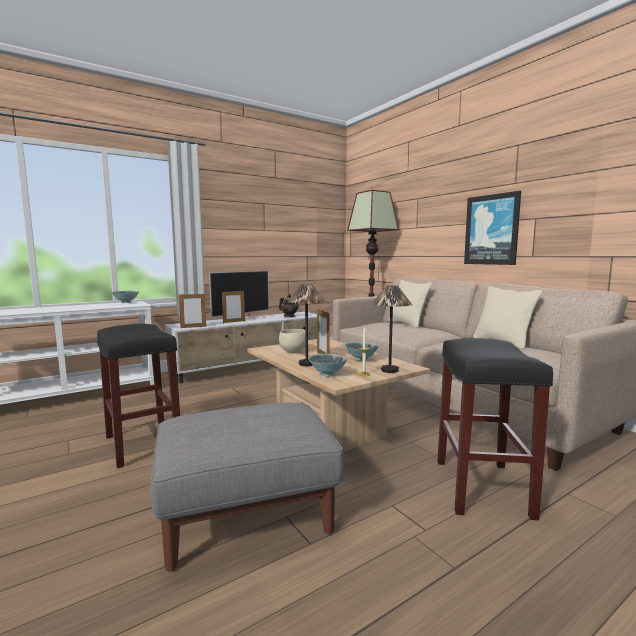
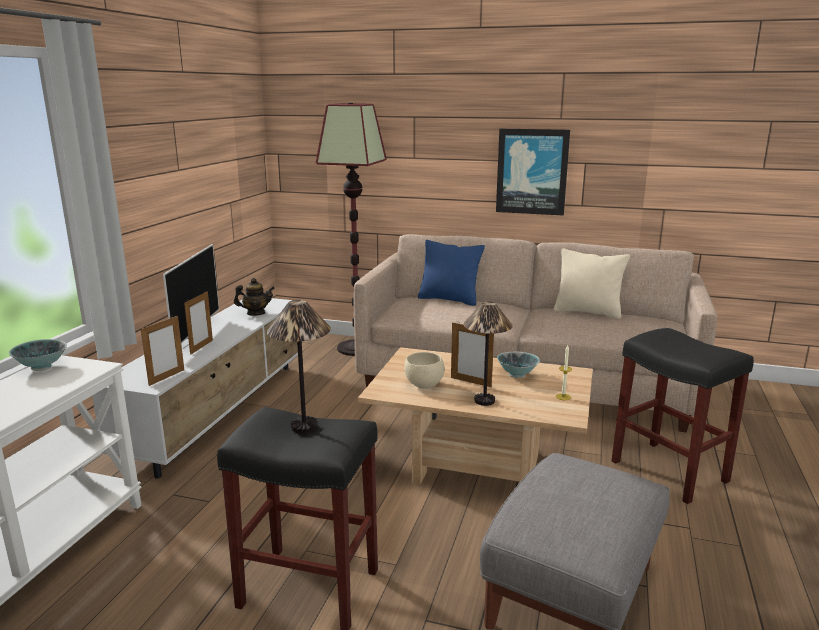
camera: 40 degrees left, 10 degrees up
(327, 374) = (537, 409): bowl -> none
(390, 370) = (571, 383): table lamp -> table lamp (305, 427)
(407, 324) = (449, 300): beige pillow -> blue pillow

